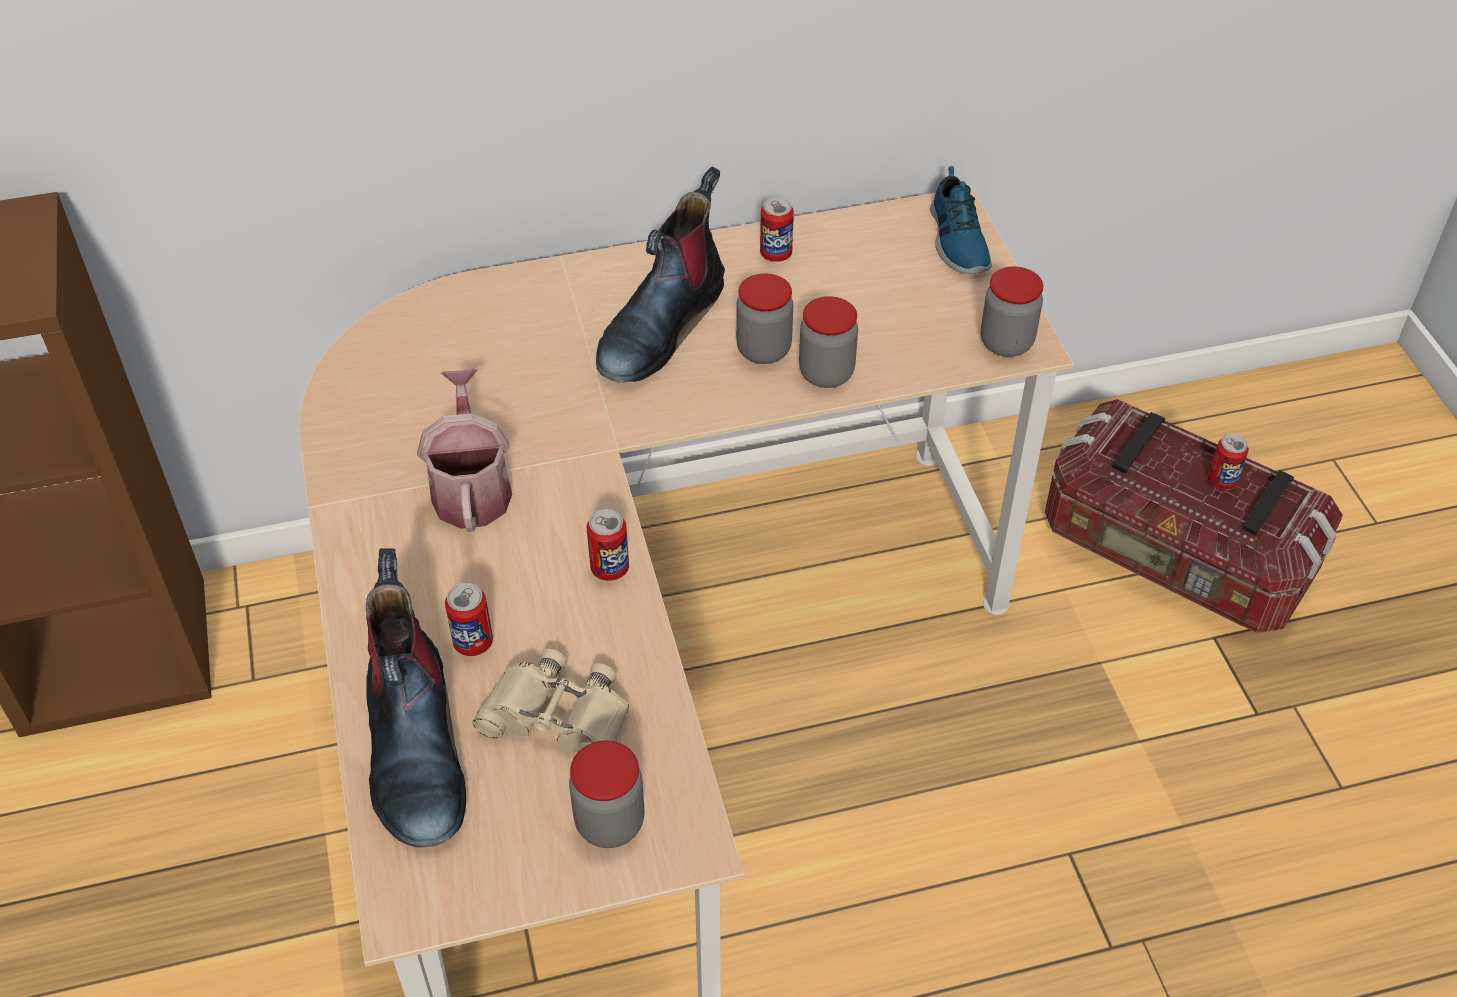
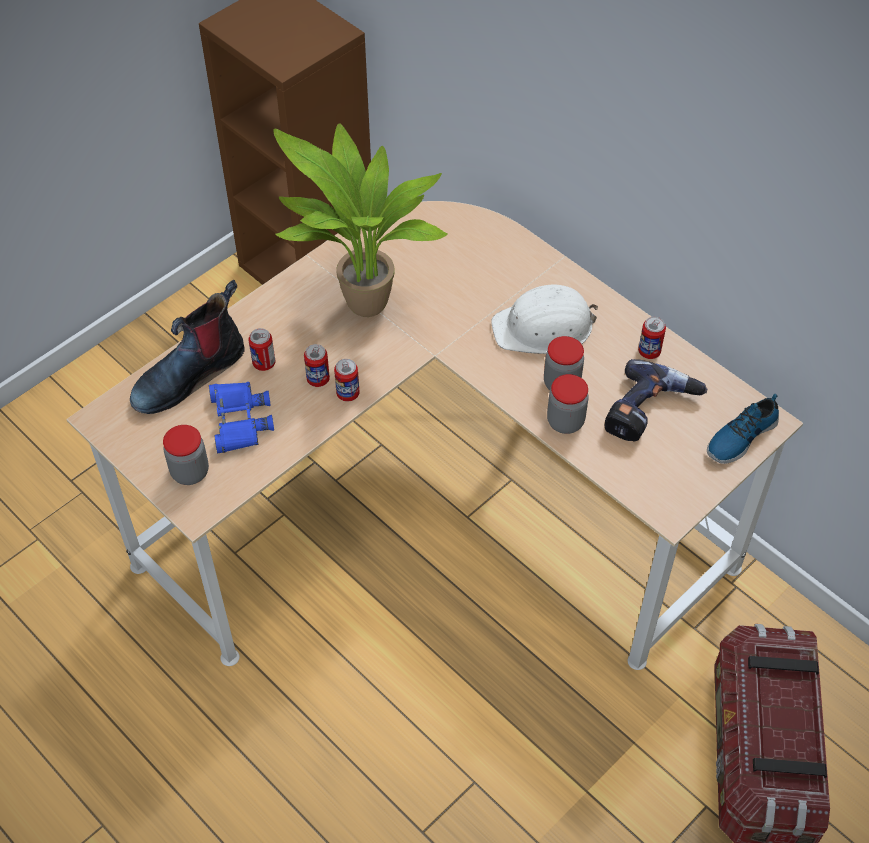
camera: 60 degrees right, 5 degrees up
(471, 488) = (363, 309): watering can -> potted plant
(558, 718) = (239, 420): beige binoculars -> blue binoculars
(661, 325) = (544, 327): boot -> white hard hat
(867, 294) = (650, 412): none -> power drill
(1006, 343) = (664, 501): jar -> none
(1221, 481) = (791, 732): can -> can (318, 379)

